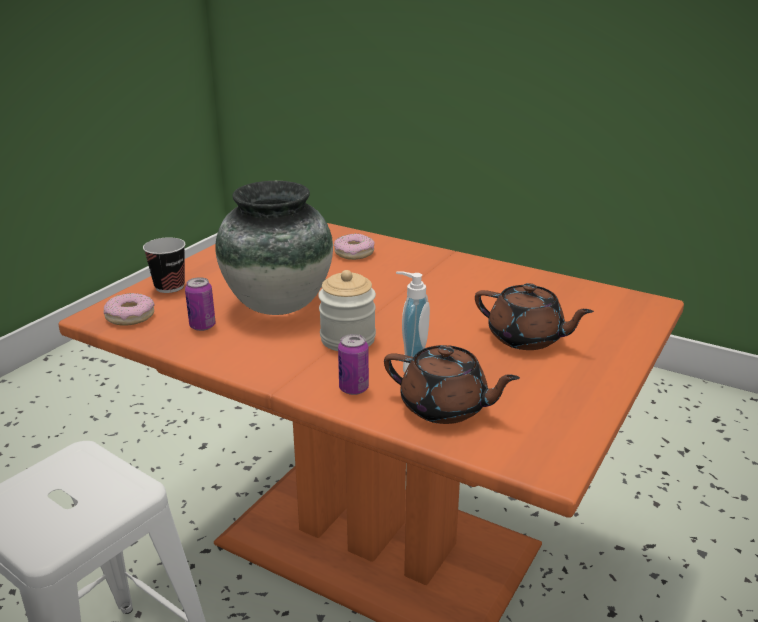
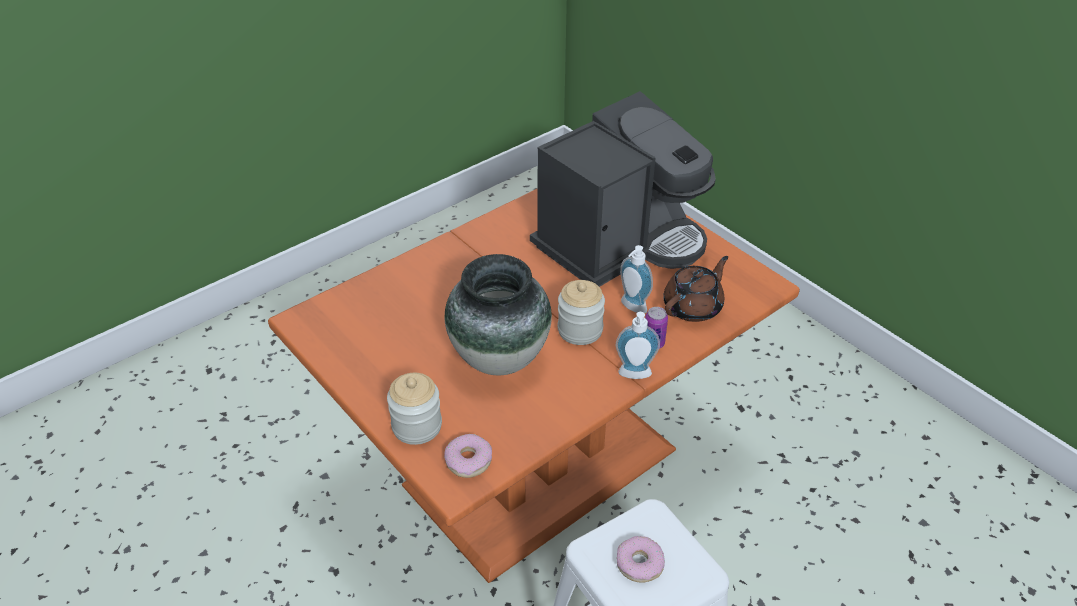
camera: 70 degrees left, 15 degrees up
(169, 287) = (417, 426): cup -> jar
(202, 326) = (514, 412): can -> none
(288, 384) = (635, 376): none -> soap dispenser
(354, 253) = (417, 289): donut -> donut (639, 563)
(526, 338) = (620, 243): brown teapot -> coffee machine

